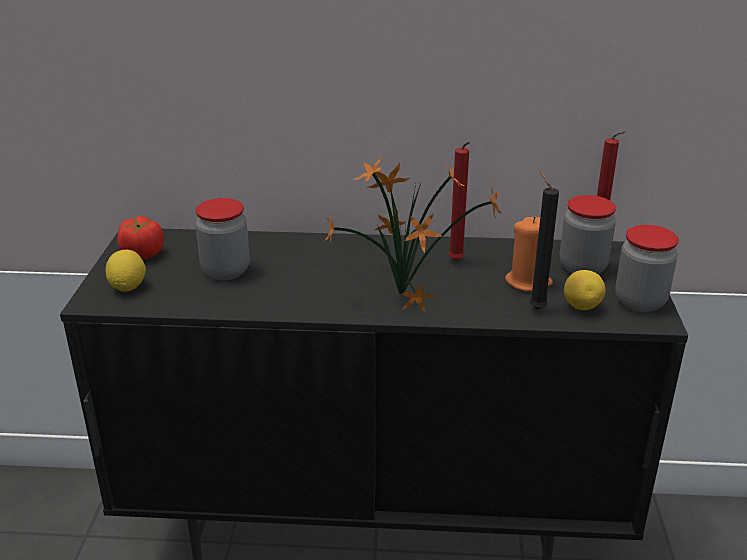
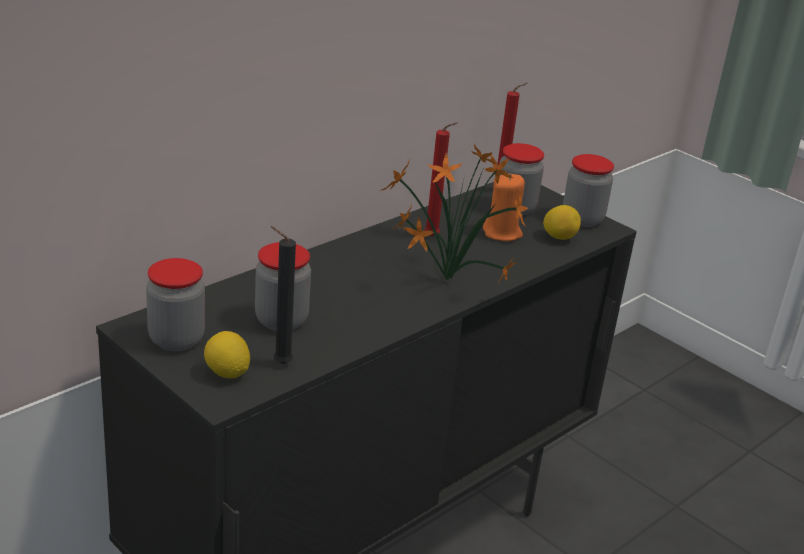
camera: 50 degrees left, 0 degrees up
(143, 254) = (176, 339): tomato -> jar
(535, 308) = (536, 250): black candle -> black candle (279, 363)

